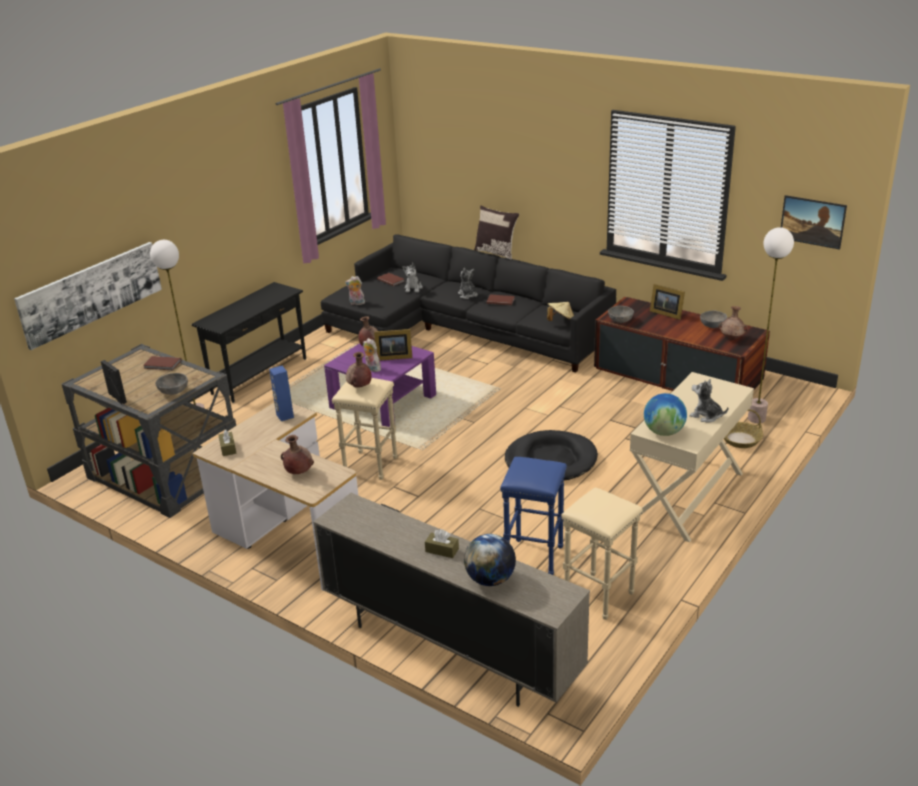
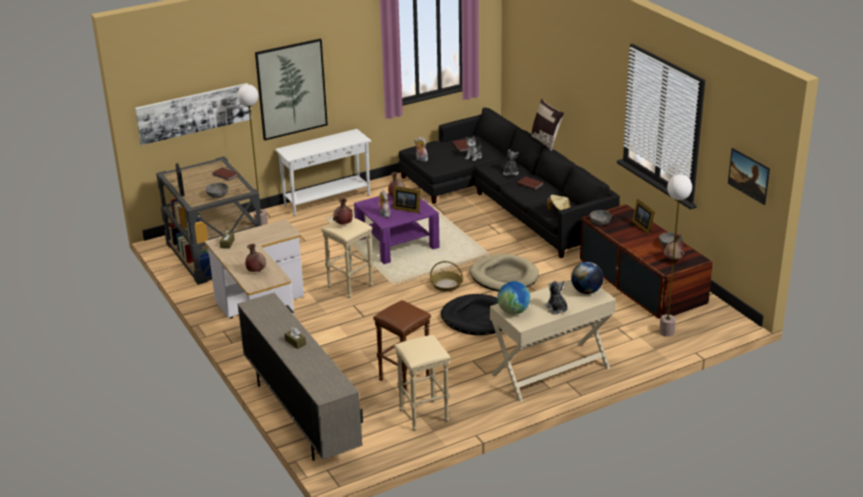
camera: 25 degrees right, 0 degrees up
(200, 243) = (291, 89): none -> picture
(259, 375) = (327, 200): black console table -> white console table
(284, 416) = (278, 232): blue speaker -> none
(490, 579) = (307, 367): globe -> globe (586, 291)
(535, 558) = (404, 379): blue stool -> brown stool
(536, 407) = (504, 276): none -> beige dog bed
(740, 440) = (635, 344): basket -> basket (446, 285)

